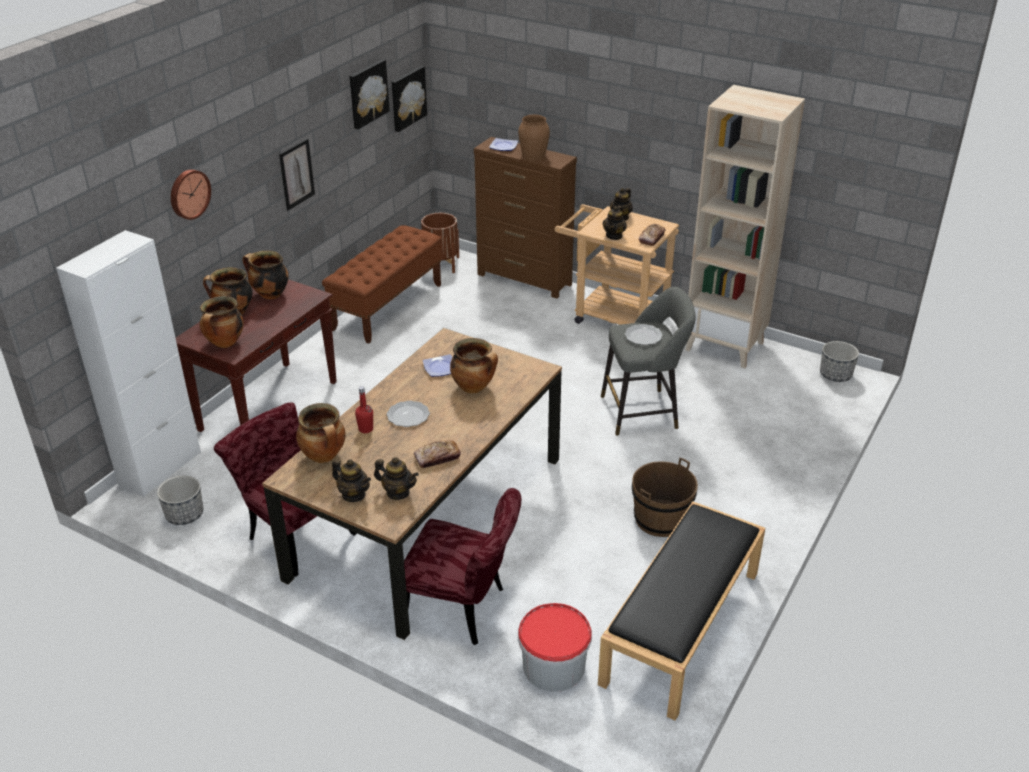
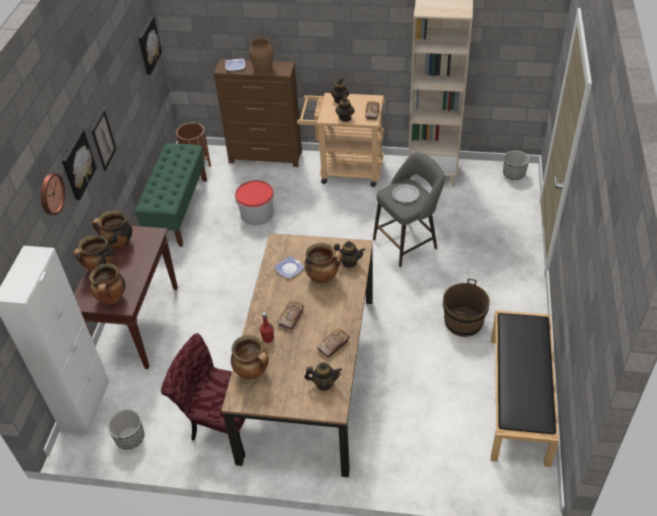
camera: 20 degrees left, 10 degrees up
(353, 495) = (294, 396): teapot -> teapot (349, 262)
(367, 93) = (127, 54): picture -> picture (77, 164)
(387, 306) = (177, 210): brown bench -> green bench
(408, 416) = (291, 317): plate -> bread
(463, 609) = (374, 438): red chair -> none
(554, 666) = (456, 458): bucket -> bucket (257, 214)

